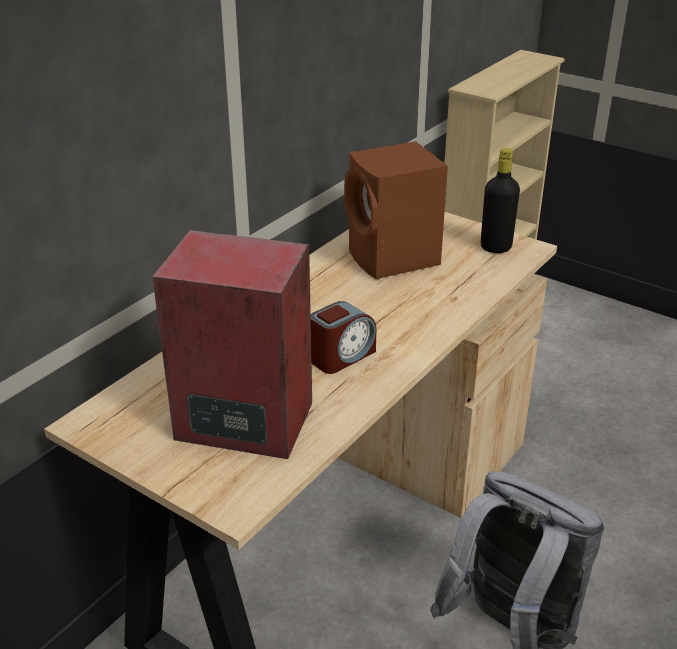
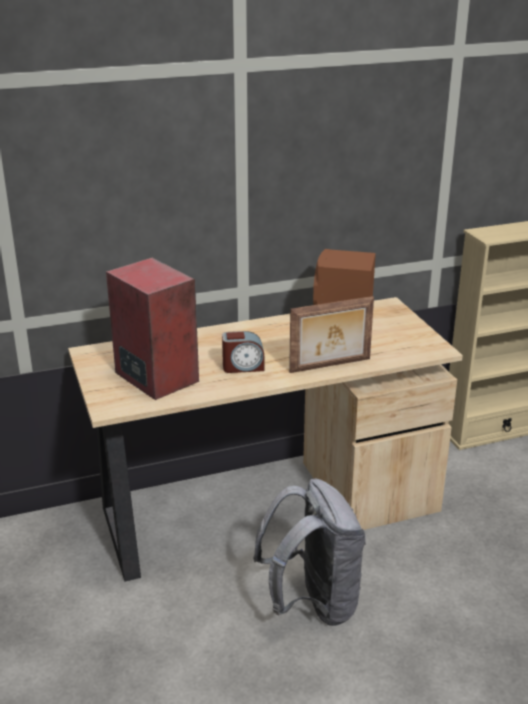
camera: 35 degrees right, 5 degrees down
(444, 313) = (330, 366): none -> picture frame
(496, 247) = (418, 343): black bottle -> none

